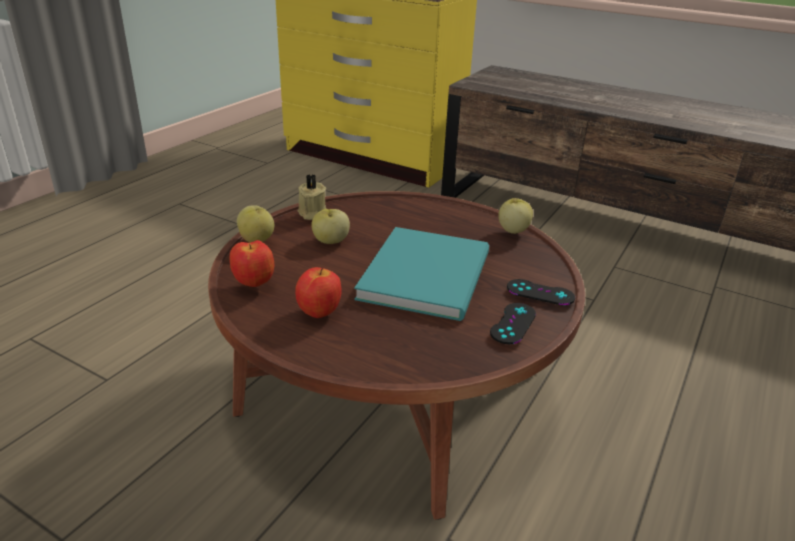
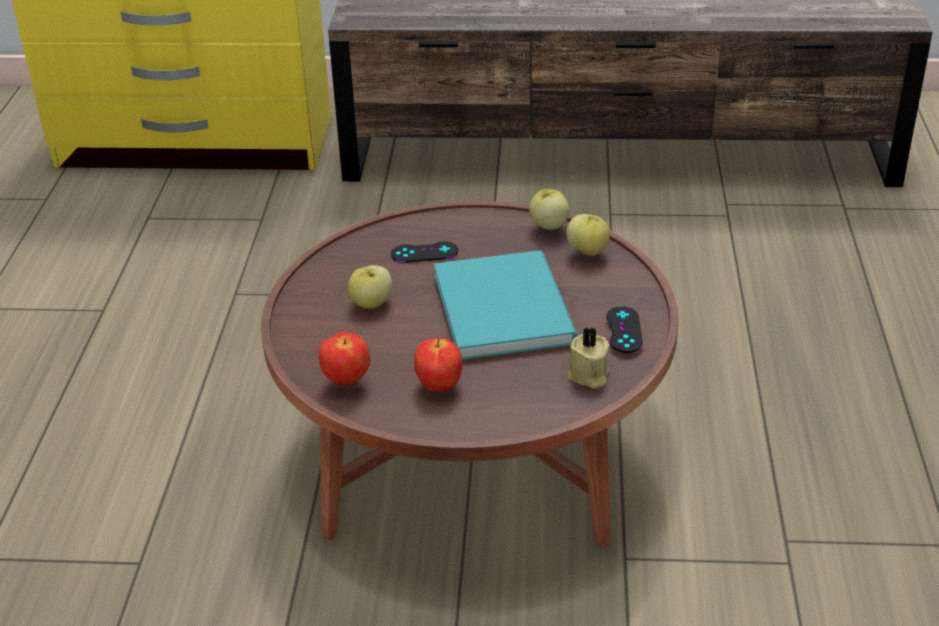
camera: 25 degrees left, 5 degrees up
(257, 240) = (293, 330): apple -> apple (588, 251)
(311, 213) = (318, 276): beige candle -> beige candle (588, 375)
(540, 292) = (625, 289): black game controller -> black game controller (424, 253)

